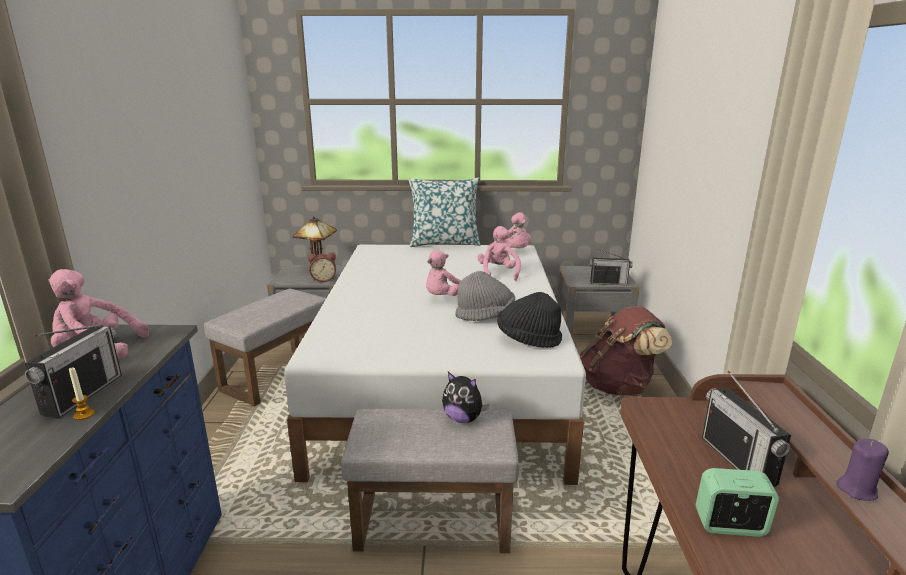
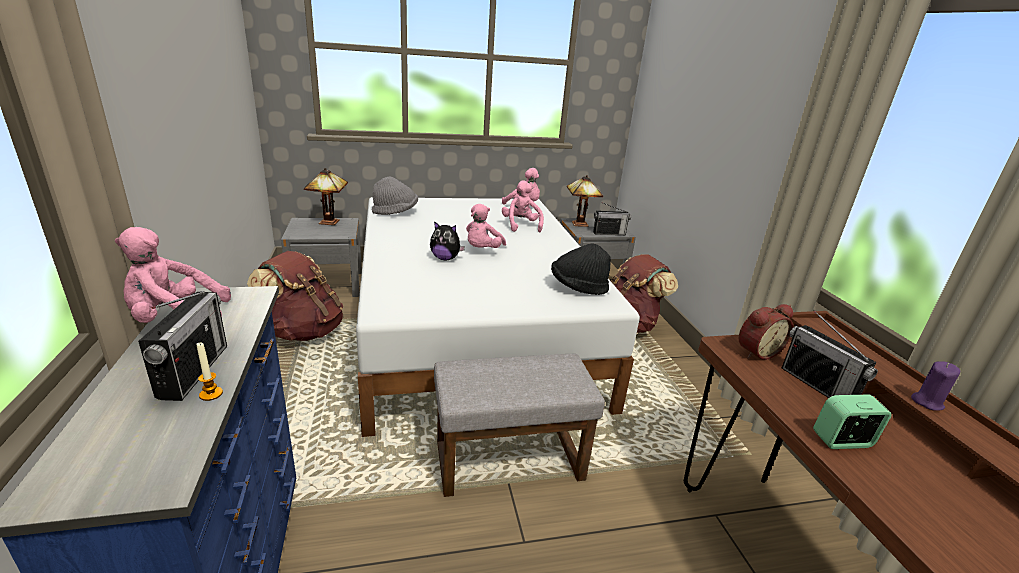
camera: 15 degrees left, 5 degrees up
(277, 375) = (304, 331): grey ottoman -> brown backpack
(323, 279) = (340, 233): alarm clock -> alarm clock (756, 351)
(444, 243) = (456, 196): pillow -> none
(463, 419) = (540, 364): plush toy -> plush toy (445, 258)
(485, 316) = (529, 266): grey hat -> grey hat (395, 212)
(577, 272) = (578, 223): none -> table lamp

